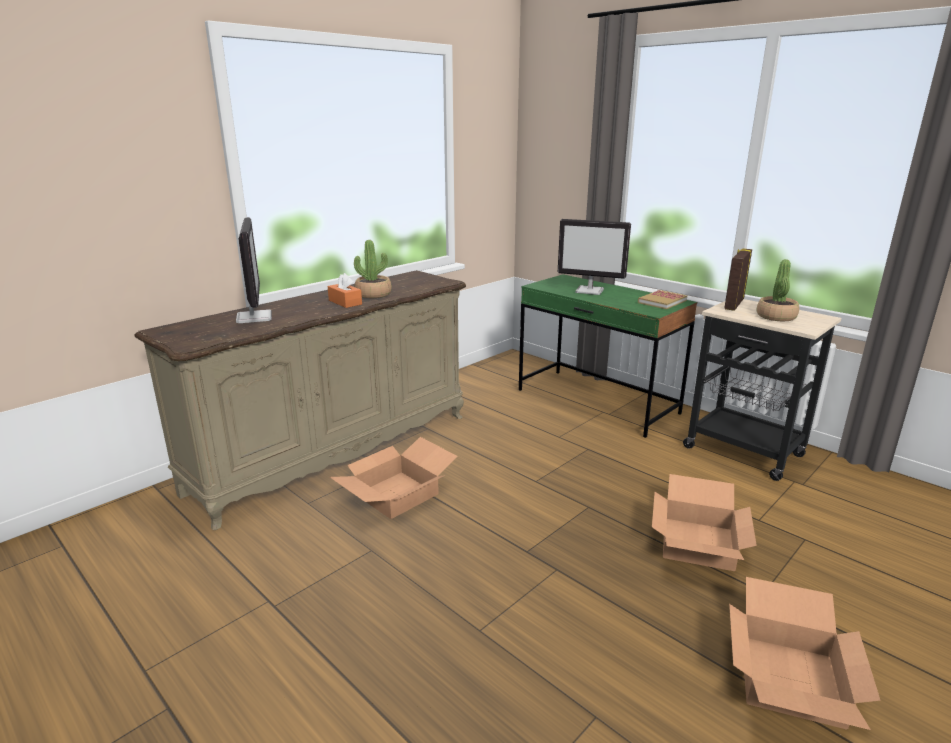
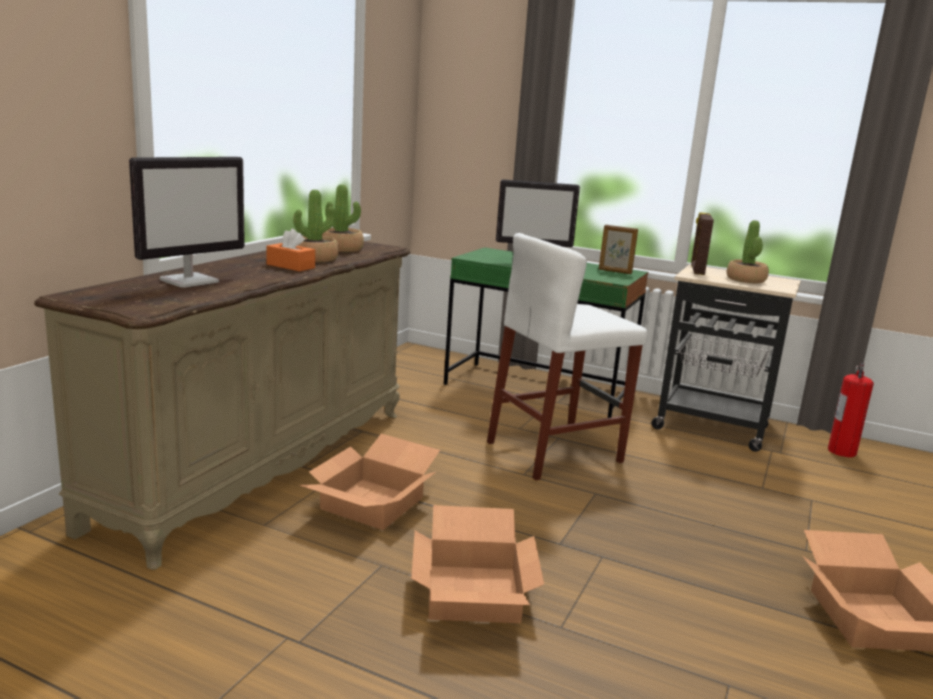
camera: 20 degrees left, 5 degrees down
(254, 317) = (190, 281): monitor -> monitor turned 75 degrees clockwise
(406, 284) = (342, 249): none -> potted plant
(576, 462) = (554, 452): none -> white stool
(662, 301) = (615, 271): book -> picture frame
(699, 544) = (723, 515): cardboard box -> cardboard box (475, 594)
(874, 489) = (842, 451): none -> fire extinguisher

